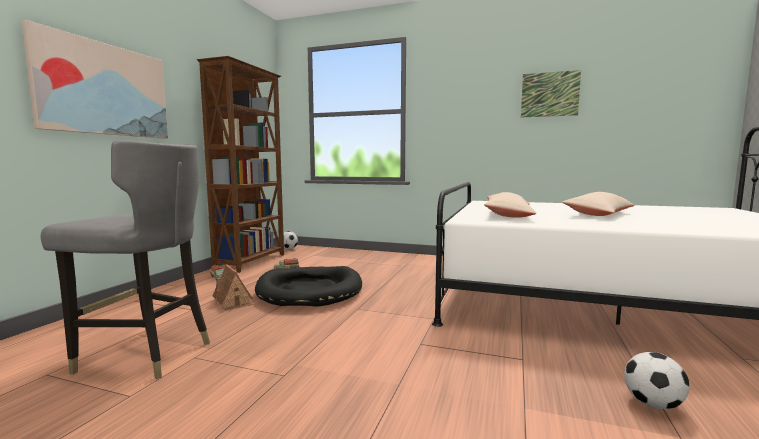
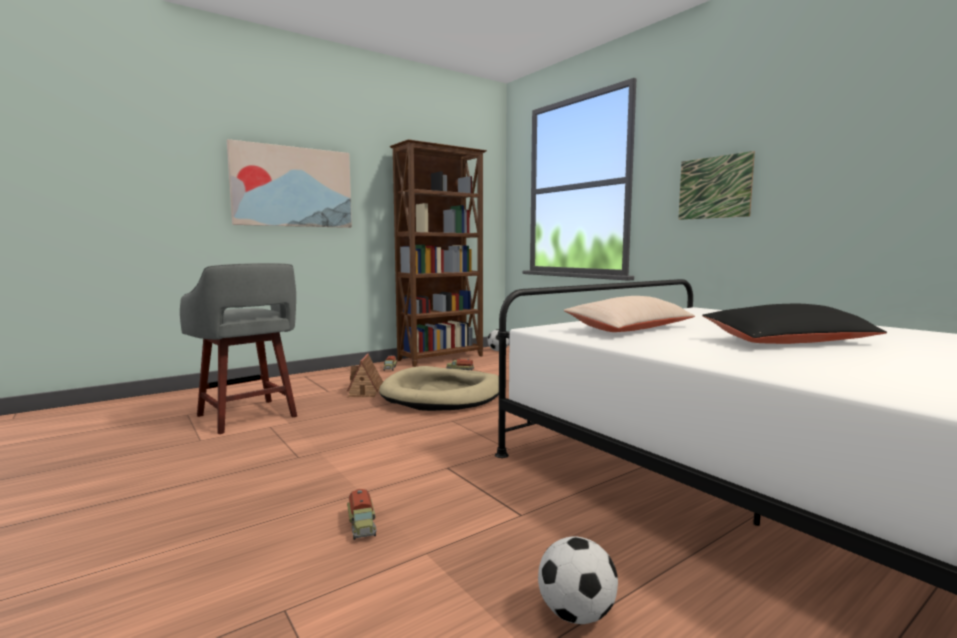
camera: 35 degrees right, 0 degrees up
(145, 355) = (248, 417): grey chair -> grey stool
(310, 290) = (442, 394): black dog bed -> beige dog bed
(449, 408) = (362, 525): none -> toy truck
(549, 94) = (843, 134): picture -> picture (714, 187)
(599, 214) = (789, 341): beige pillow -> black pillow

